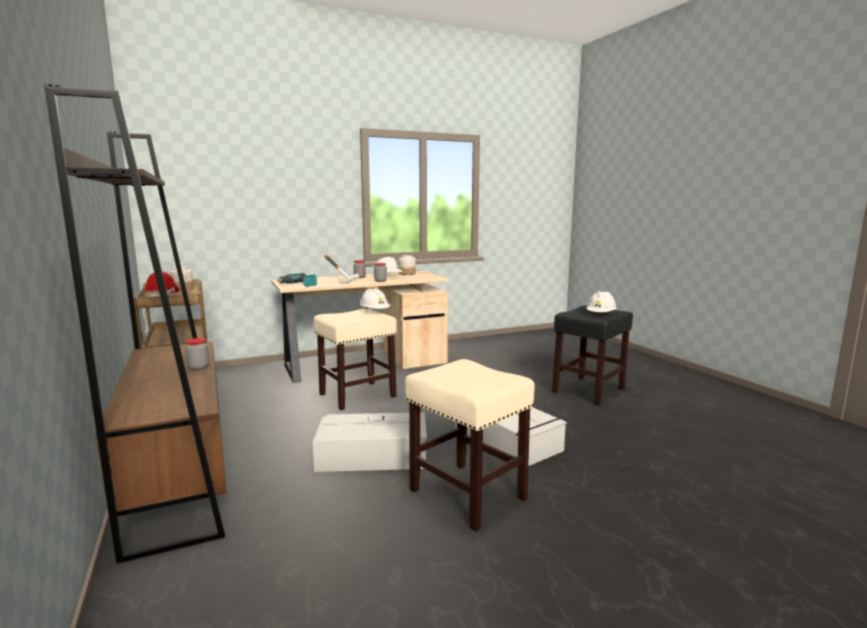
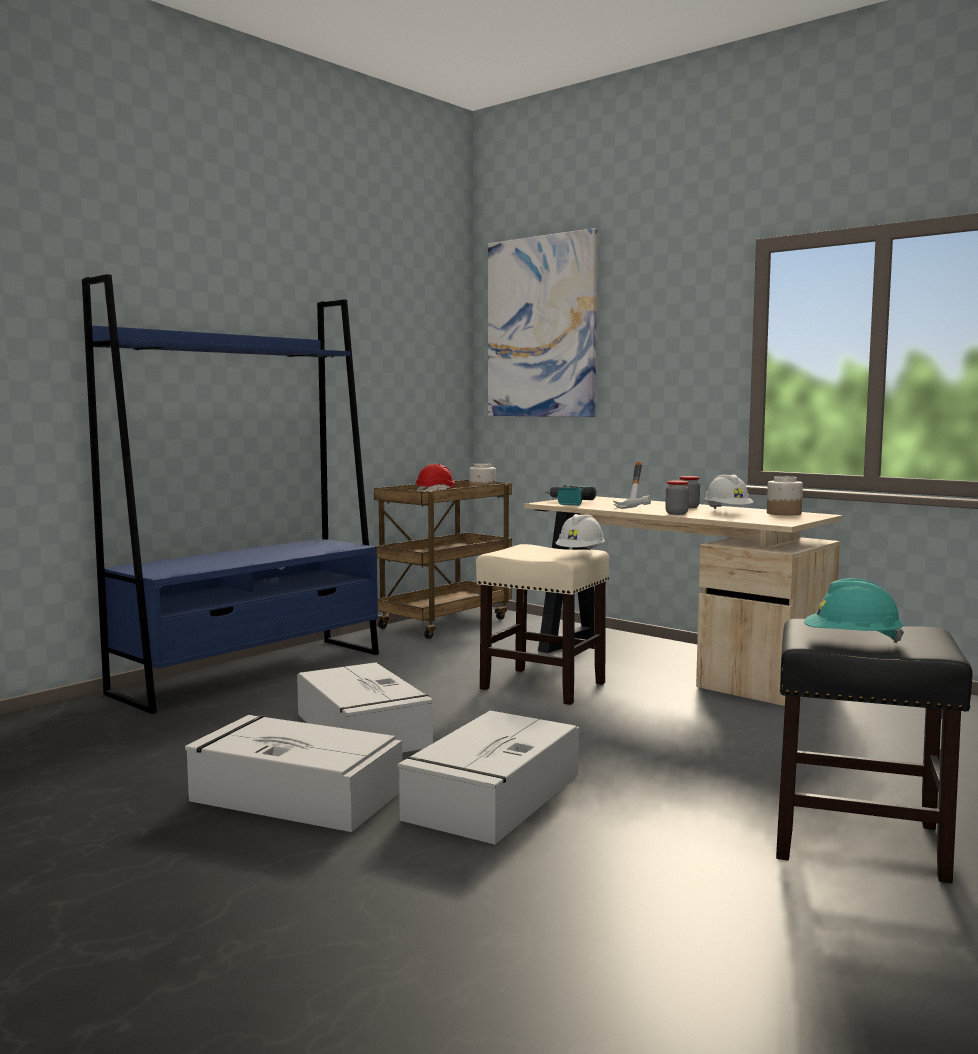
camera: 65 degrees right, 5 degrees down
(179, 476) = (252, 672): brown bookcase -> blue bookcase
(198, 367) = (278, 557): jar -> none
(203, 164) = (541, 327): none -> picture
(466, 493) = (294, 795): beige stool -> grey storage box
(600, 315) = (852, 642): white hard hat -> turquoise hard hat

